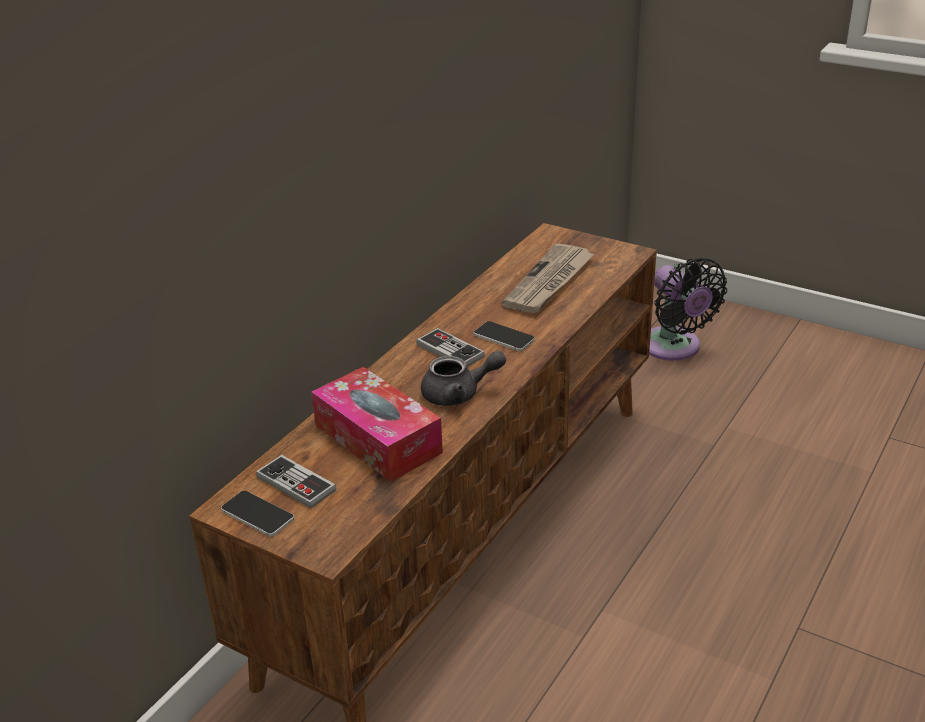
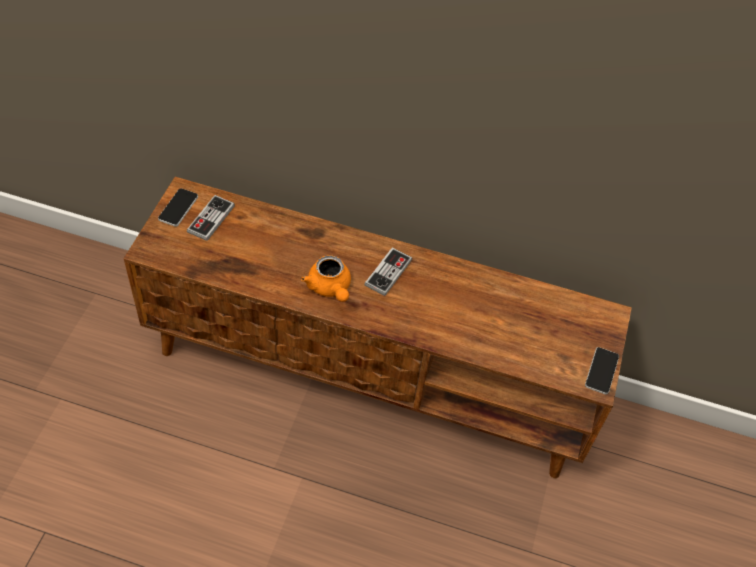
camera: 70 degrees right, 20 degrees up
(378, 439) = (266, 251): tissue box -> none
(459, 394) = (330, 288): grey teapot -> orange teapot
(504, 337) = (417, 304): phone -> phone (601, 371)
(549, 282) = (517, 325): newspaper -> none
(674, 348) = (680, 508): black fan -> none

